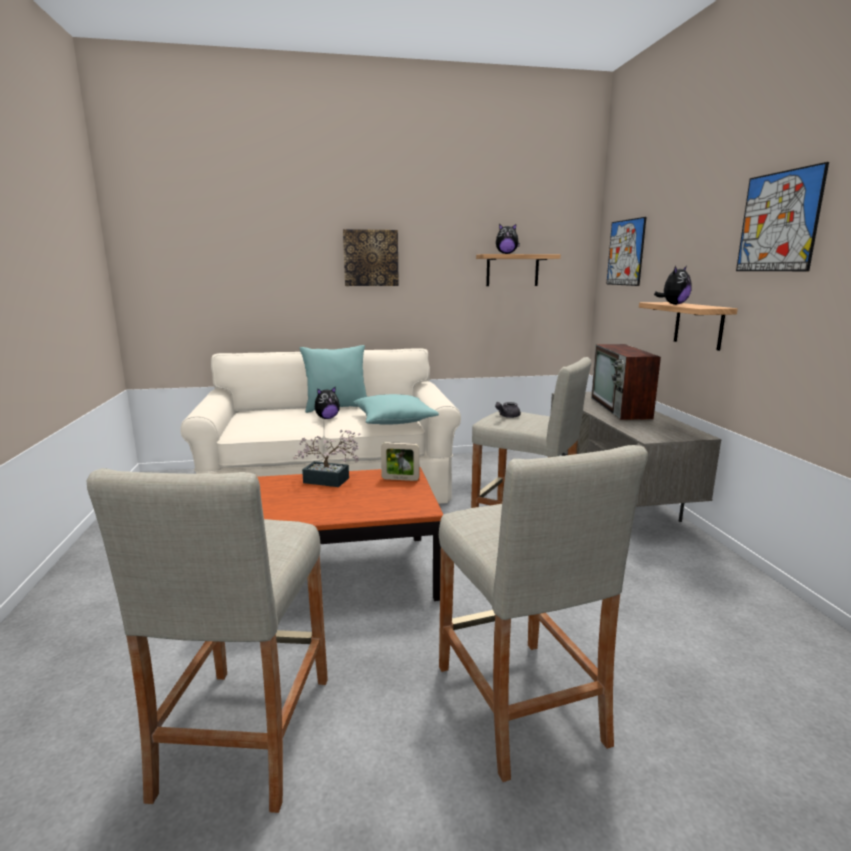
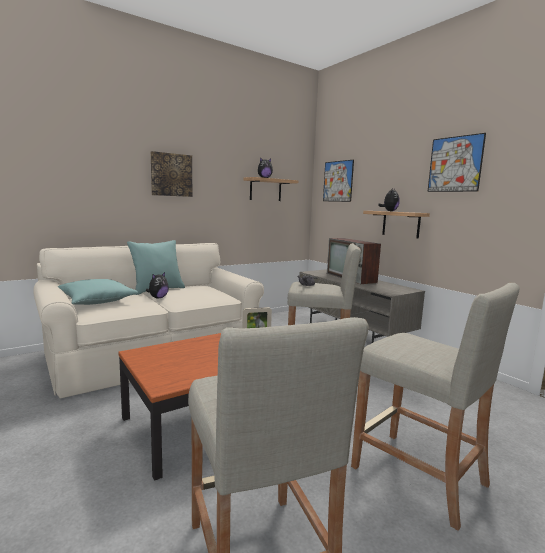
camera: 25 degrees left, 5 degrees down
(331, 481) = (206, 343): potted plant -> none
(394, 421) = (215, 296): turquoise pillow -> turquoise pillow (97, 301)

